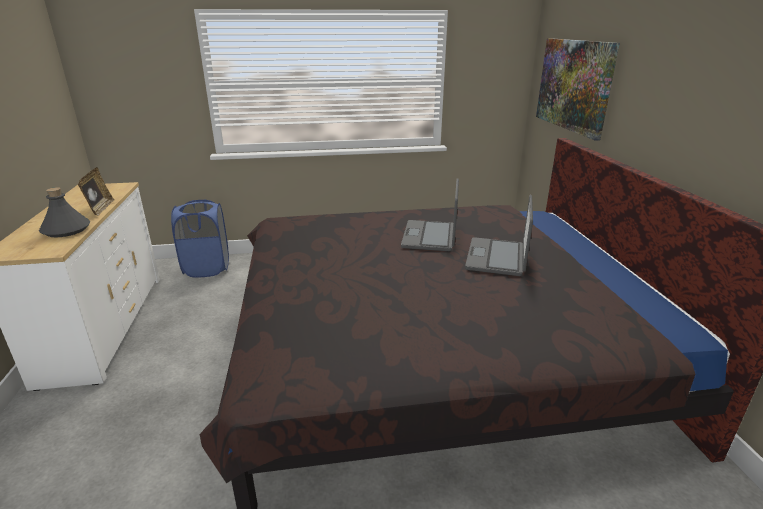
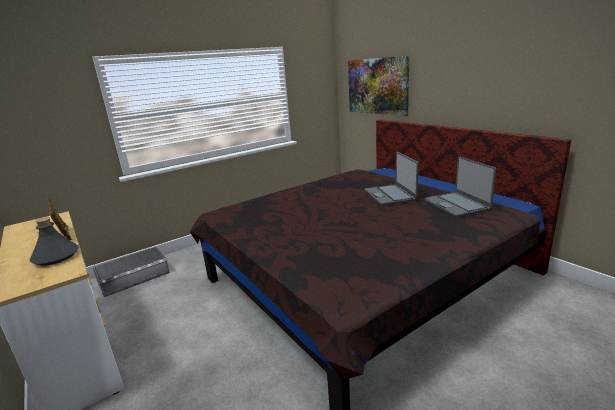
camera: 25 degrees left, 5 degrees down
(207, 268) = (133, 276): blue laundry basket -> grey storage box
(430, 237) = (336, 195): laptop -> laptop (456, 205)

